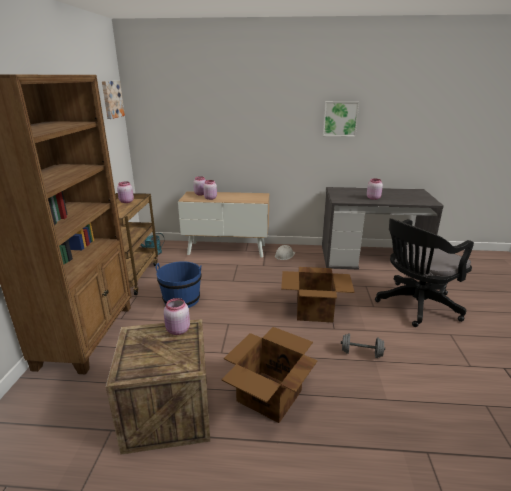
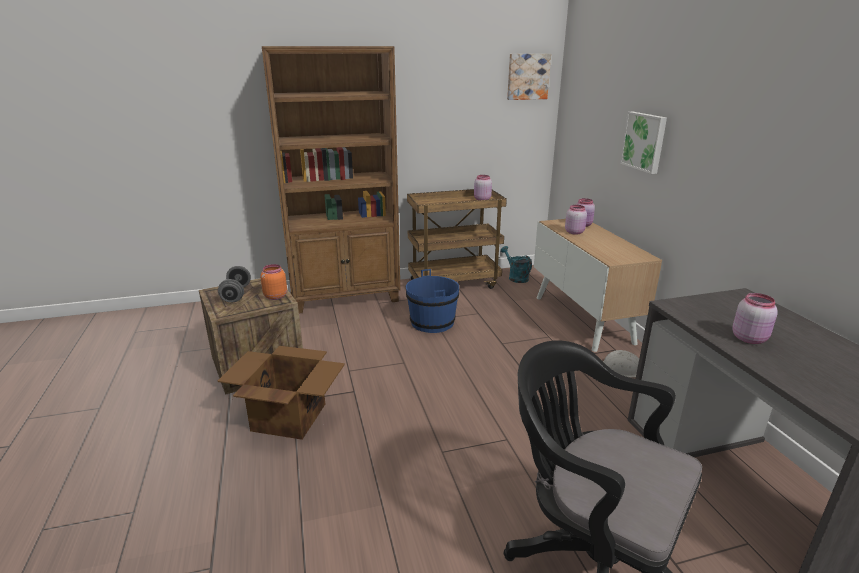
camera: 70 degrees right, 0 degrees up
(177, 330) = (275, 296): pink jar -> orange jar
(314, 311) = (477, 426): cardboard box -> none
(340, 119) = (804, 148): picture -> picture (644, 141)
(361, 353) = (394, 487): grey dumbbell -> grey dumbbell (236, 294)

